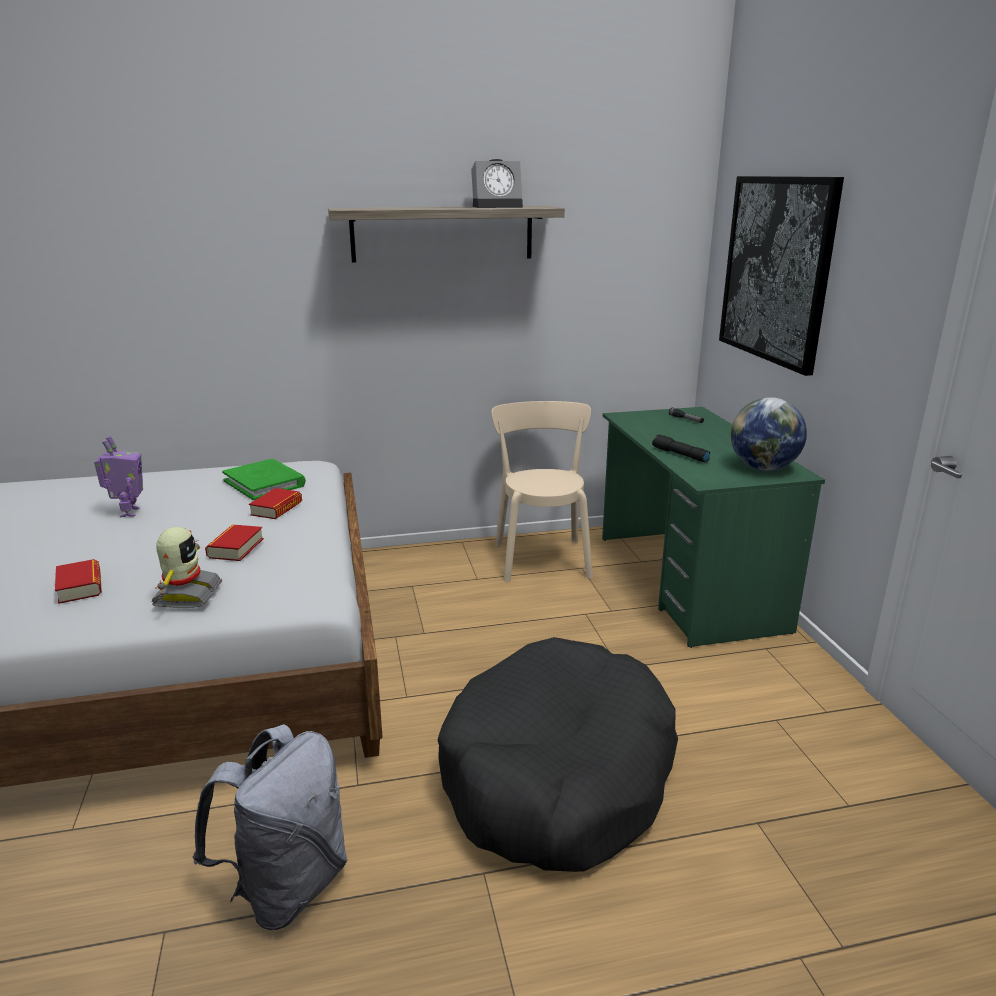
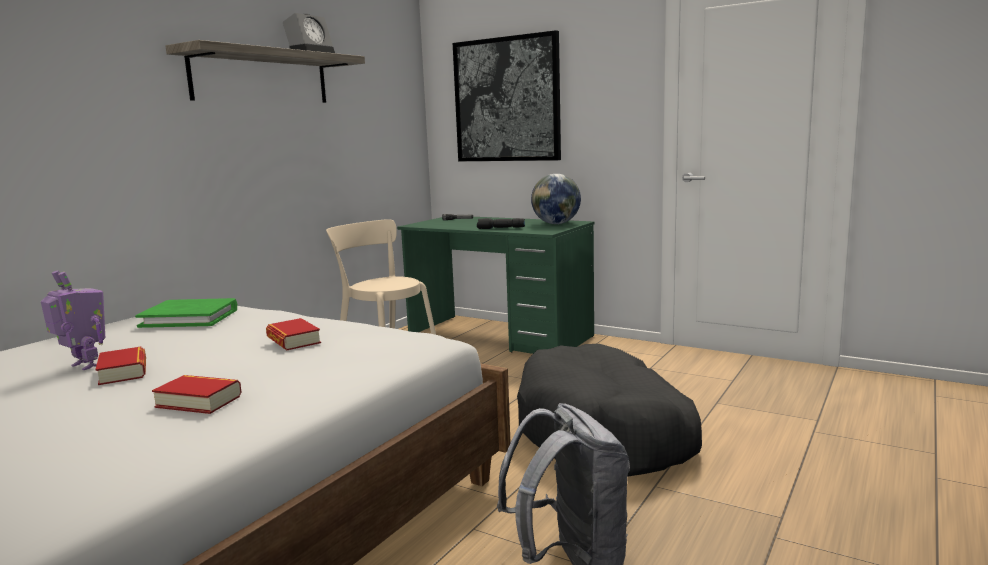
camera: 45 degrees left, 10 degrees down
(186, 595) = (334, 366): toy robot -> none
(276, 509) = (252, 323): book -> book (123, 372)

